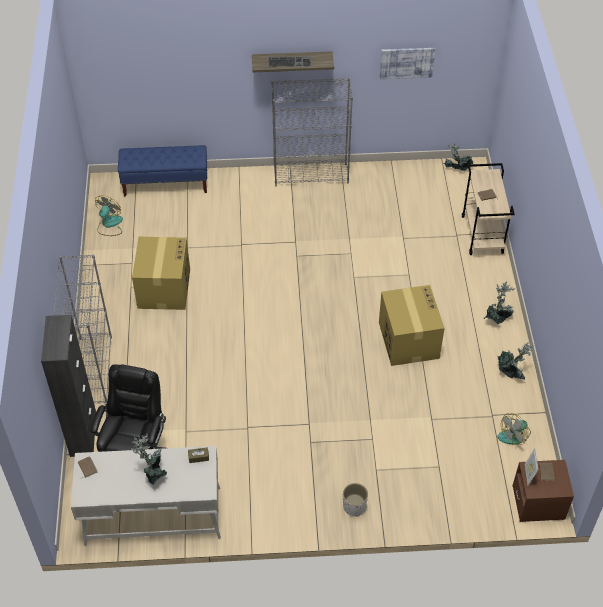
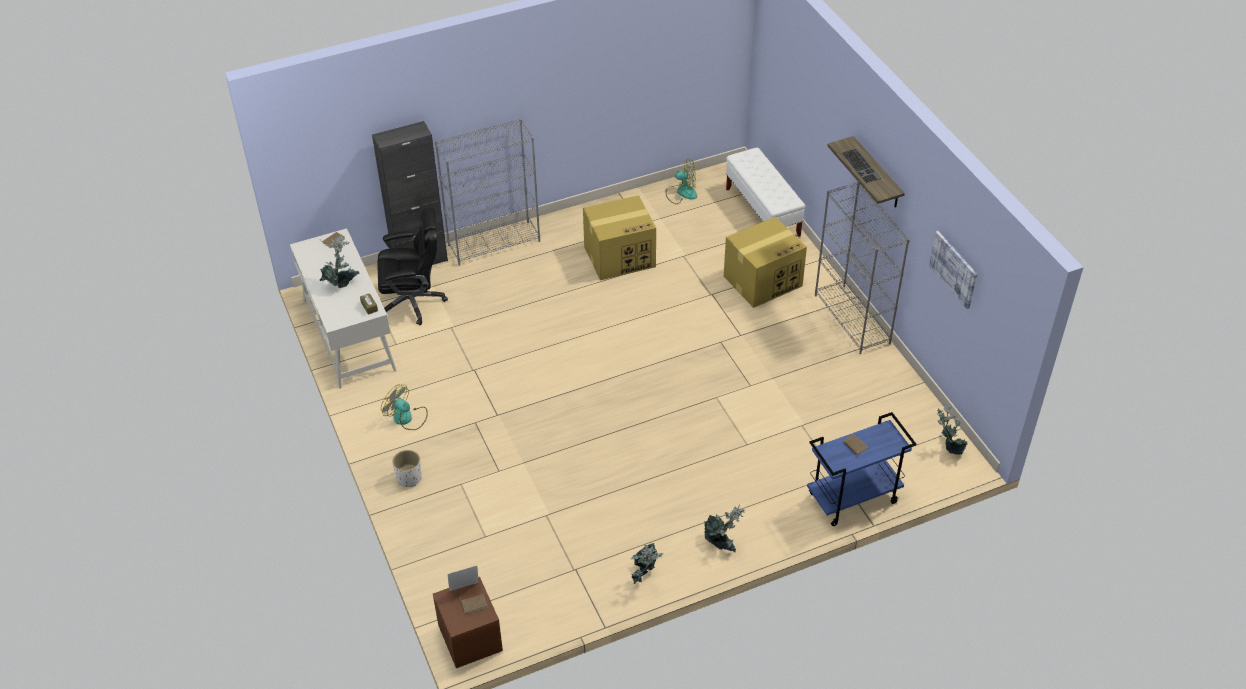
camera: 70 degrees right, 5 degrees down
(166, 184) = (762, 213): blue bench -> white bench
(408, 339) = (649, 467): cardboard box -> cardboard box (763, 280)
(482, 235) = (852, 499): beige cart -> blue cart
(514, 435) = (556, 596): fan -> fan (407, 418)

